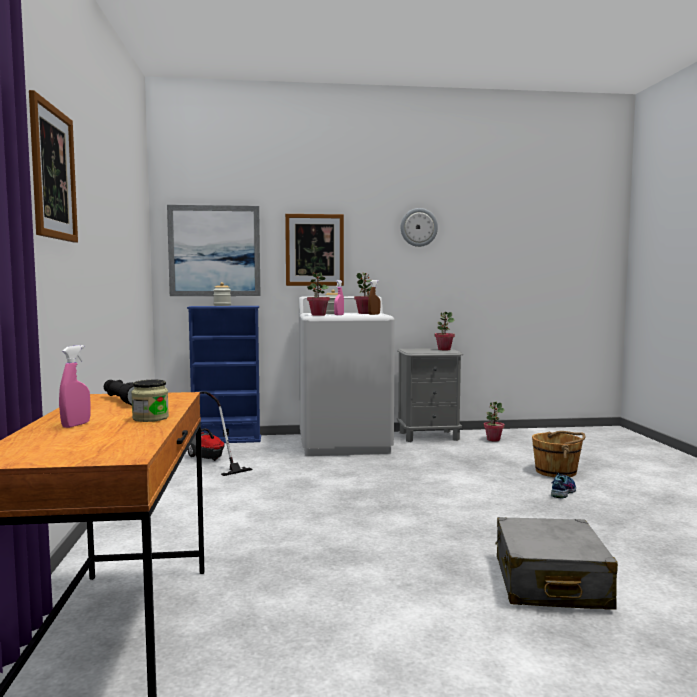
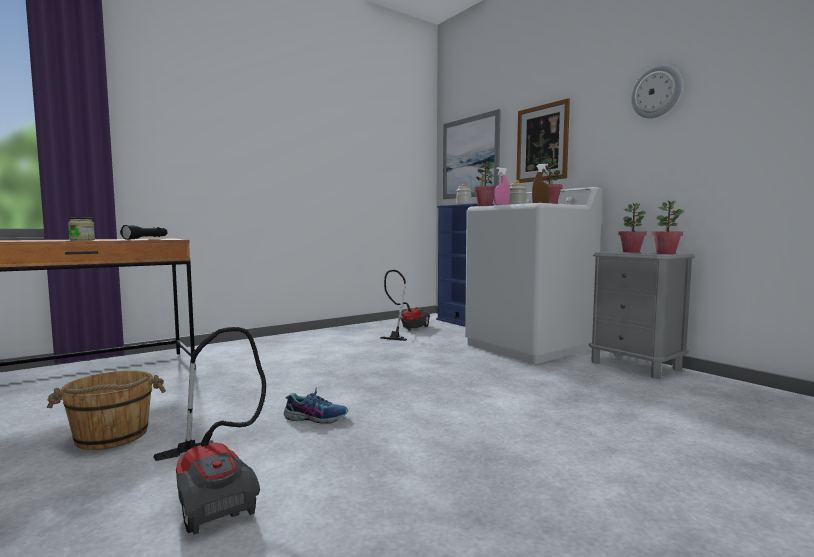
camera: 60 degrees right, 0 degrees up
(53, 173) = (208, 107): picture -> none
(76, 425) = (64, 239): pink spray bottle -> none
(493, 439) = (710, 393): potted plant -> potted plant (631, 251)
(550, 582) = (214, 489): grey suitcase -> vacuum cleaner
(557, 472) = (652, 447): brown bucket -> brown bucket (111, 436)
(562, 492) = (561, 461): shoe -> shoe (316, 417)

